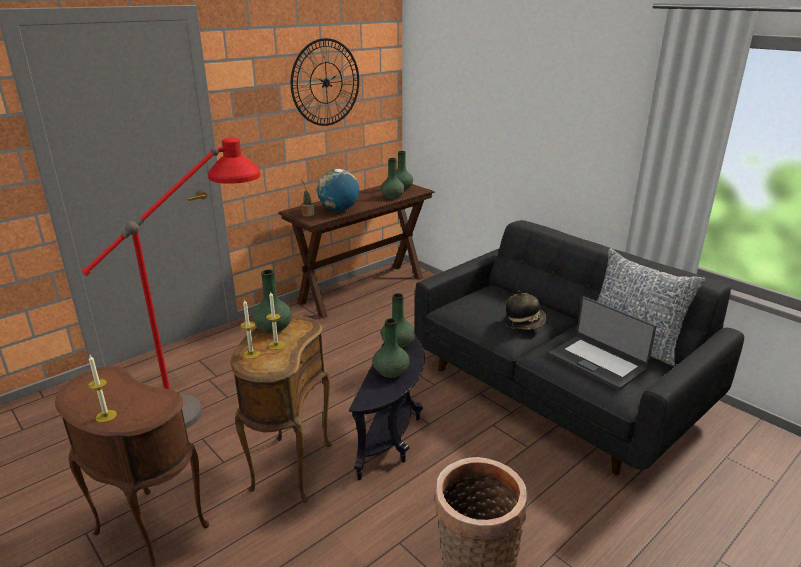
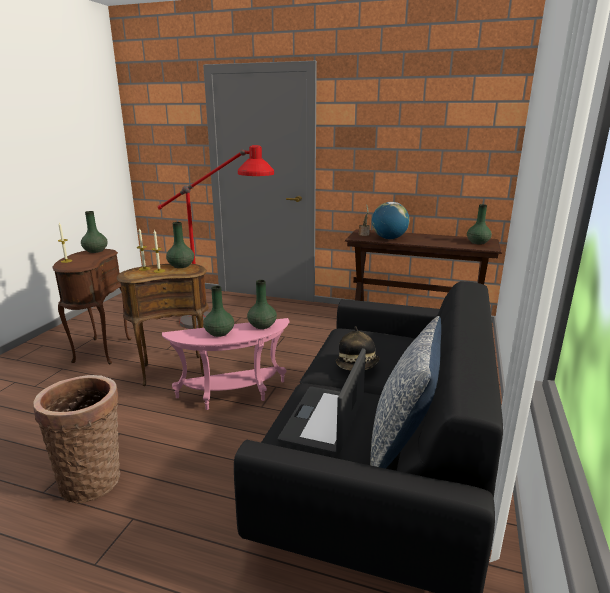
camera: 60 degrees right, 5 degrees down
(326, 83) = (423, 129): wall clock -> none
(392, 197) = (451, 244): green vase -> green vase (96, 251)
(393, 436) = (233, 396): black side table -> pink side table

